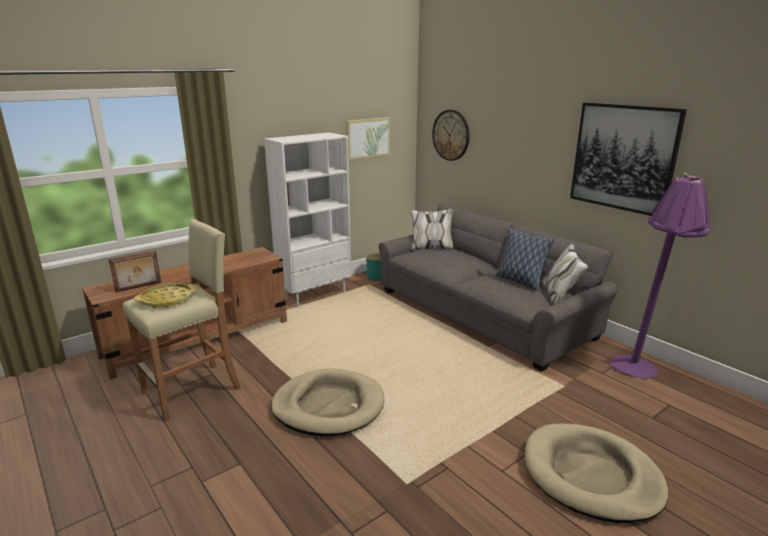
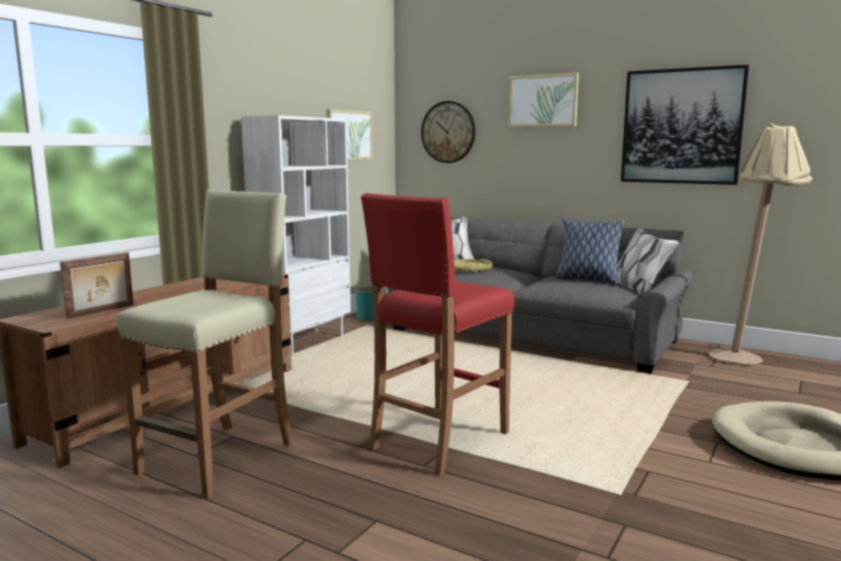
camera: 20 degrees left, 10 degrees down
(167, 300) = (195, 302): yellow tray -> yellow tray (470, 269)
(328, 406) = (438, 441): beige dog bed -> red stool
(518, 119) = (543, 101): none -> picture
(640, 373) = (746, 361): purple floor lamp -> beige floor lamp

